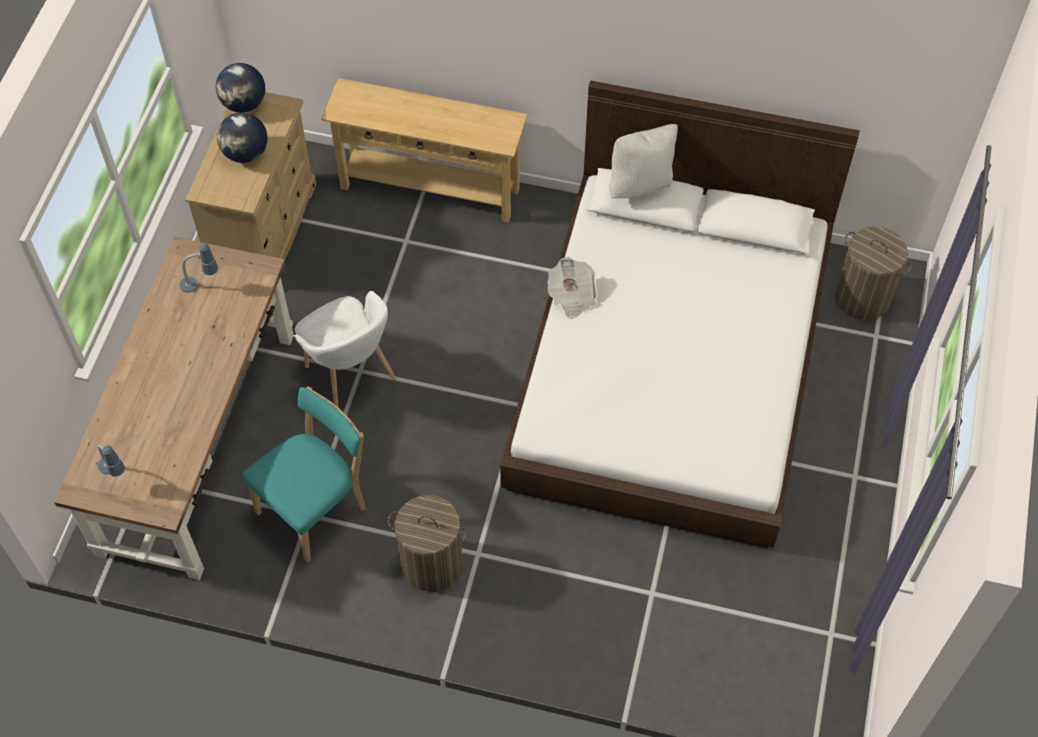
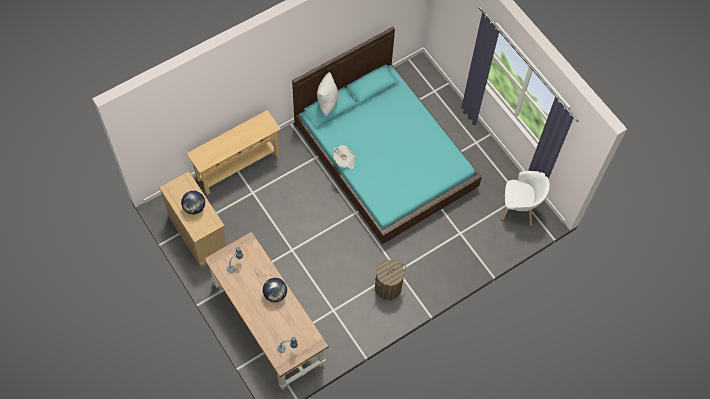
camera: 50 degrees left, 5 degrees up
(244, 104) = (170, 191): globe -> globe (275, 294)
(316, 508) = (332, 306): turquoise chair -> none
(350, 376) = (291, 254): white armchair -> white armchair (519, 210)
(672, 363) = (385, 155): white bed -> turquoise bed
(862, 297) = (417, 81): laundry basket -> none

